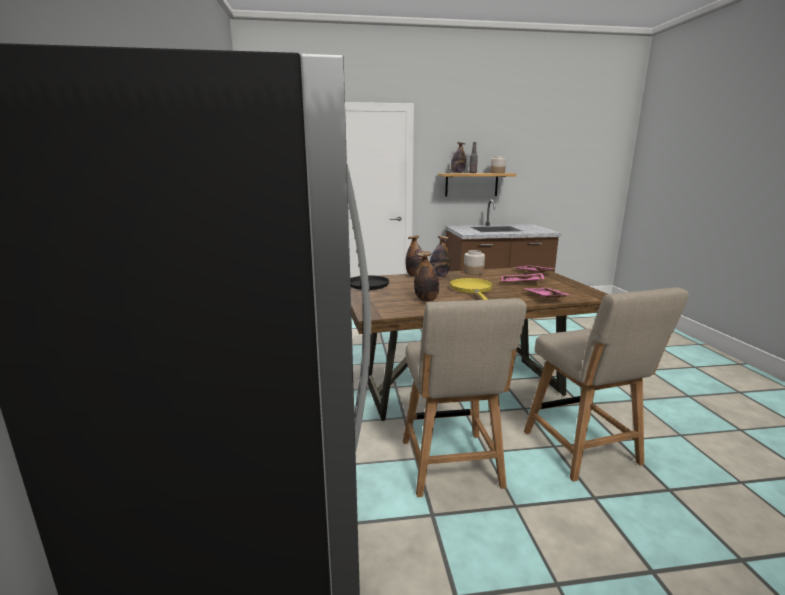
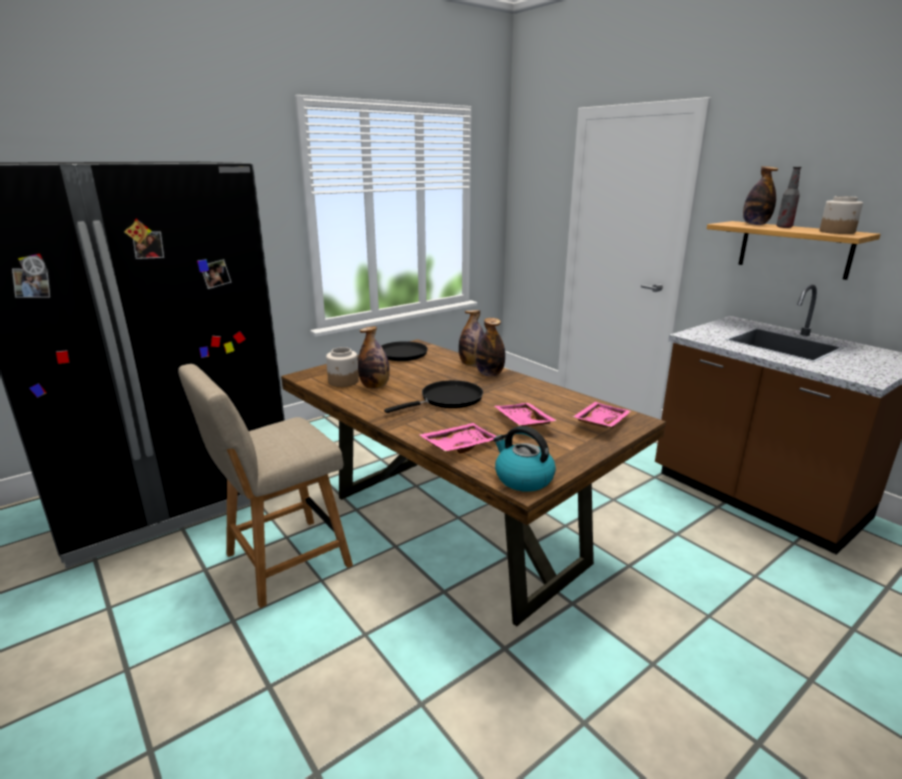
camera: 60 degrees right, 5 degrees up
(472, 289) = (448, 399): yellow frying pan -> black frying pan
(473, 272) = (539, 387): jar -> jar (343, 381)
(584, 450) = (370, 666): beige chair -> none
(591, 294) = (523, 478): none -> kettle

